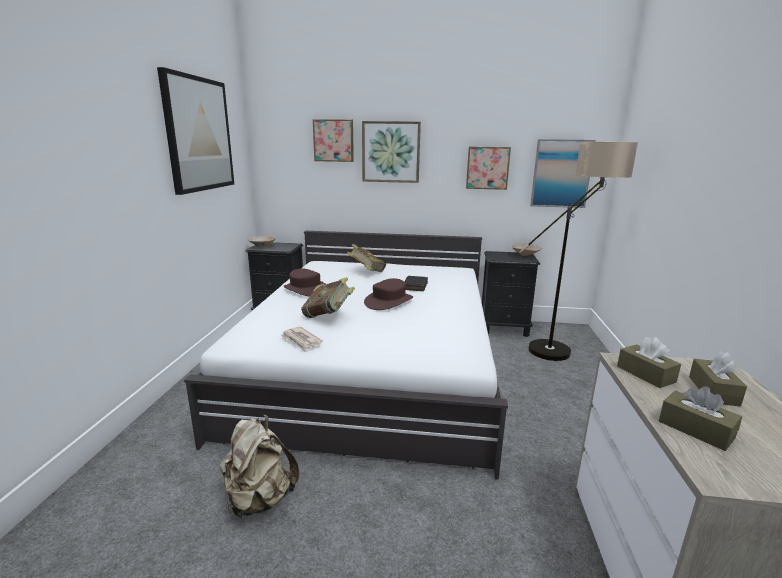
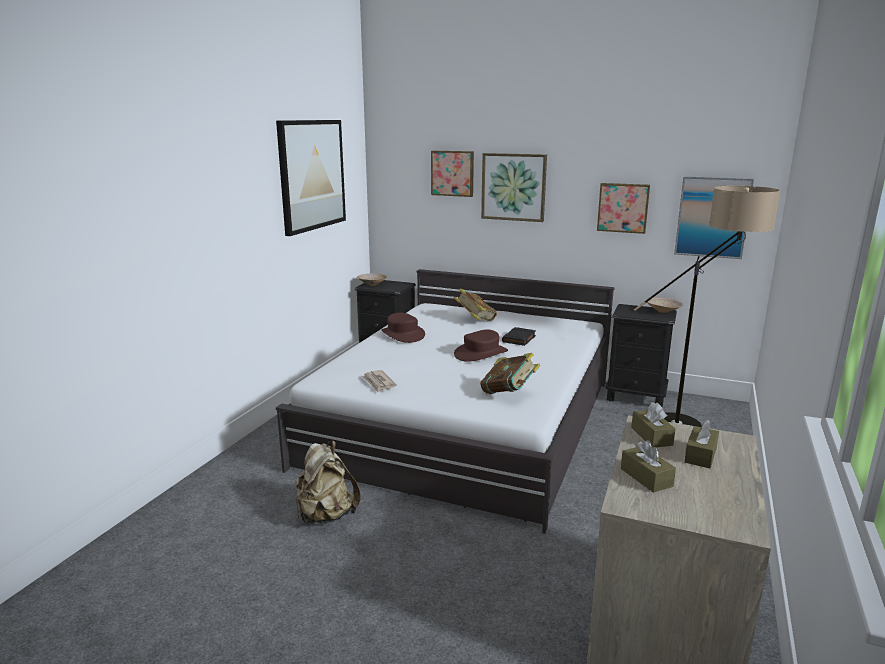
camera: 15 degrees right, 0 degrees up
(328, 316) = (413, 363): book -> book (509, 393)

